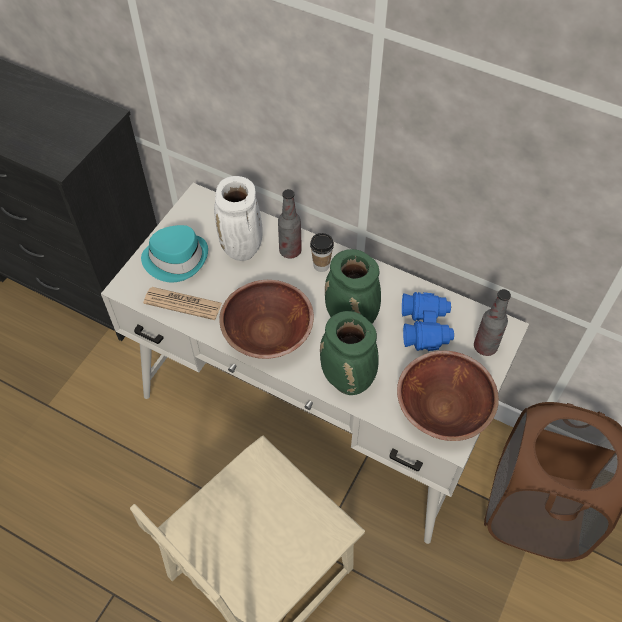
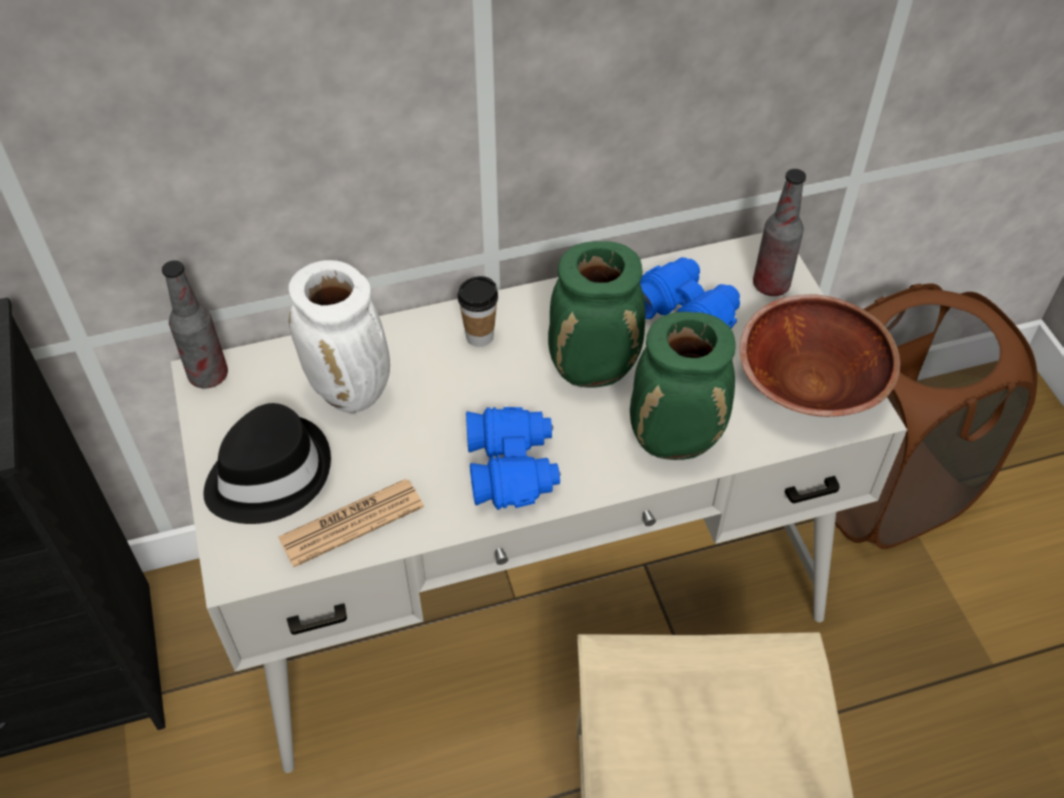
camera: 45 degrees left, 5 degrees down
(176, 258) = (268, 474): turquoise hat -> black hat
(267, 333) = (512, 467): brown bowl -> blue binoculars
(290, 251) = (418, 348): bottle -> bottle (208, 375)

